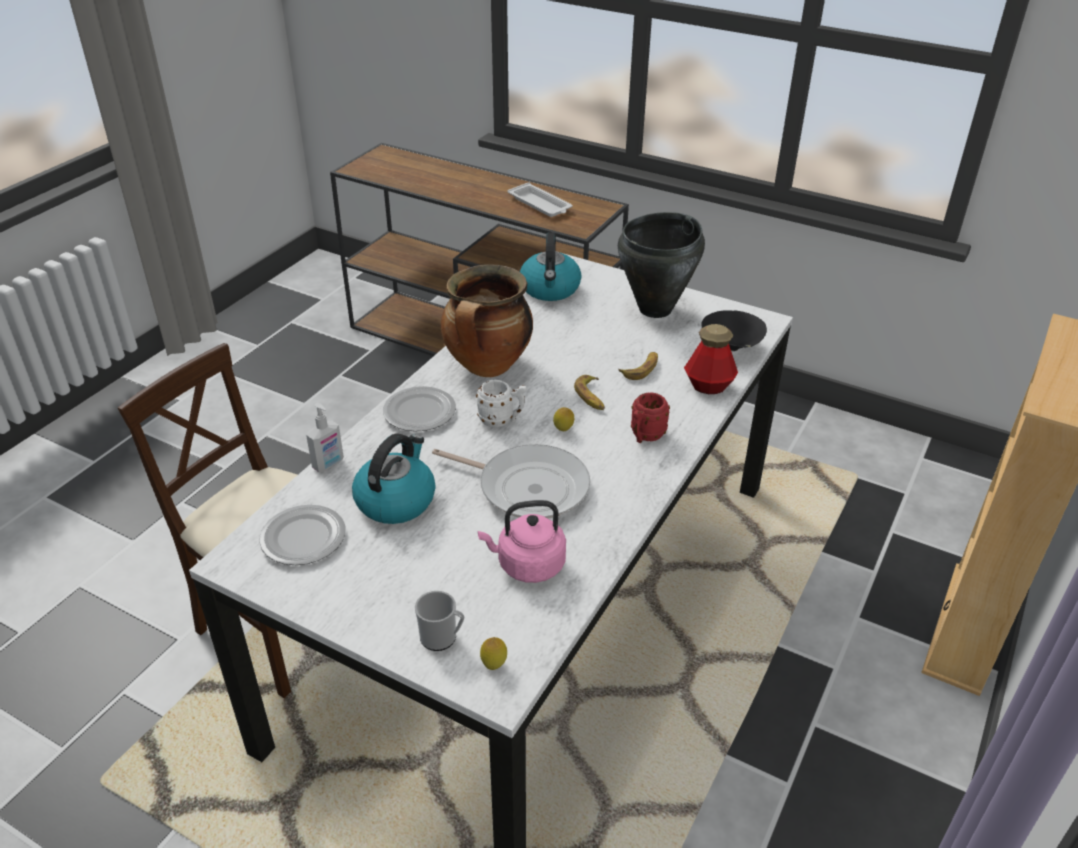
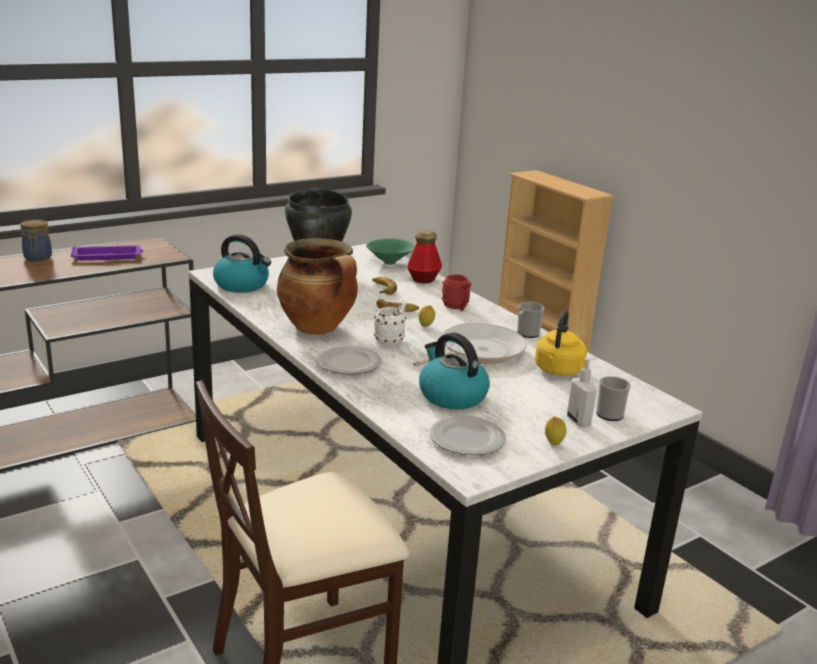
camera: 65 degrees left, 15 degrees down
(328, 464) = (379, 411): soap dispenser -> soap dispenser (579, 421)
(494, 665) = (645, 403): lemon -> lemon (553, 443)
(498, 181) = (37, 258): none -> jar
(527, 565) = (557, 371): pink kettle -> yellow kettle
(540, 205) = (108, 256): white tray -> purple tray
(619, 511) = (526, 334): none -> mug
(731, 348) = (390, 263): black bowl -> green bowl

